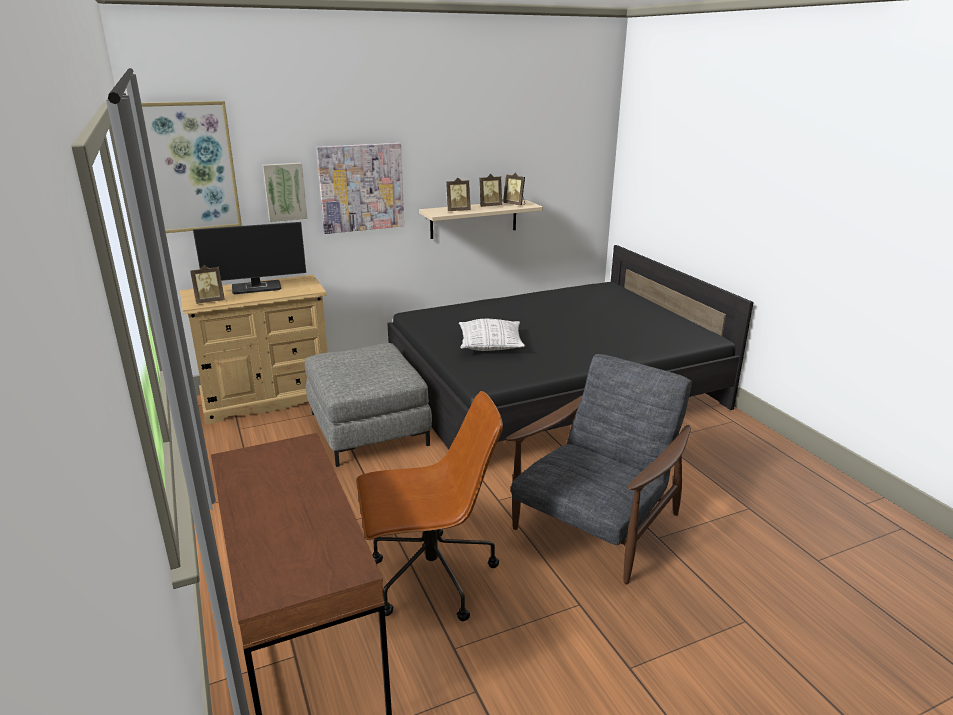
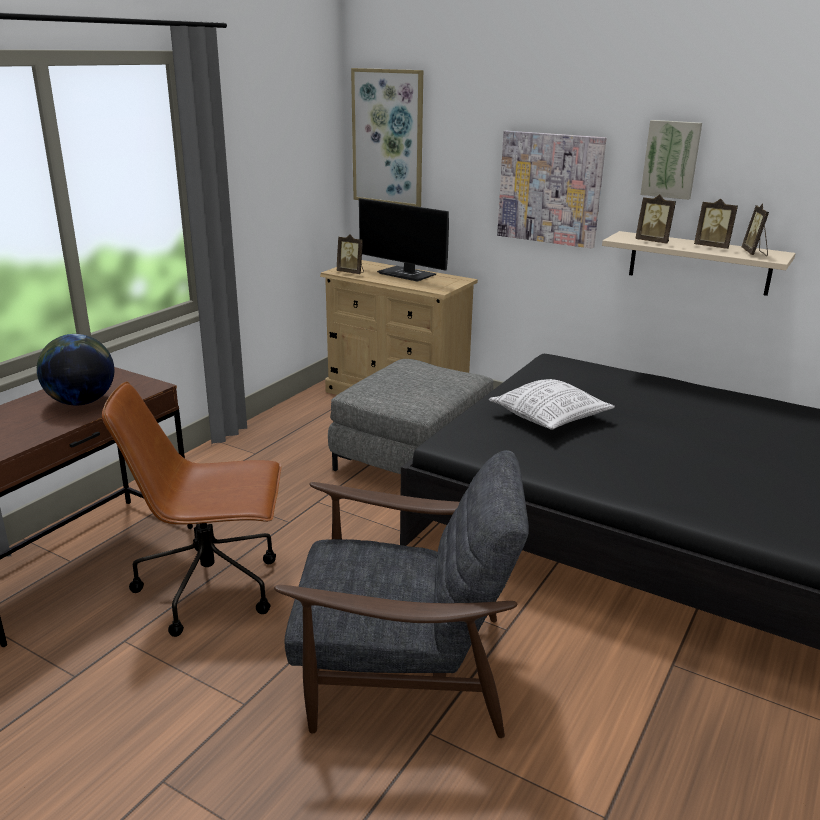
camera: 55 degrees right, 0 degrees up
(284, 191) = (466, 178): picture -> picture (671, 159)
(288, 484) = (81, 402): none -> globe
(430, 578) = (212, 587): brown office chair -> brown office chair turned 135 degrees clockwise

